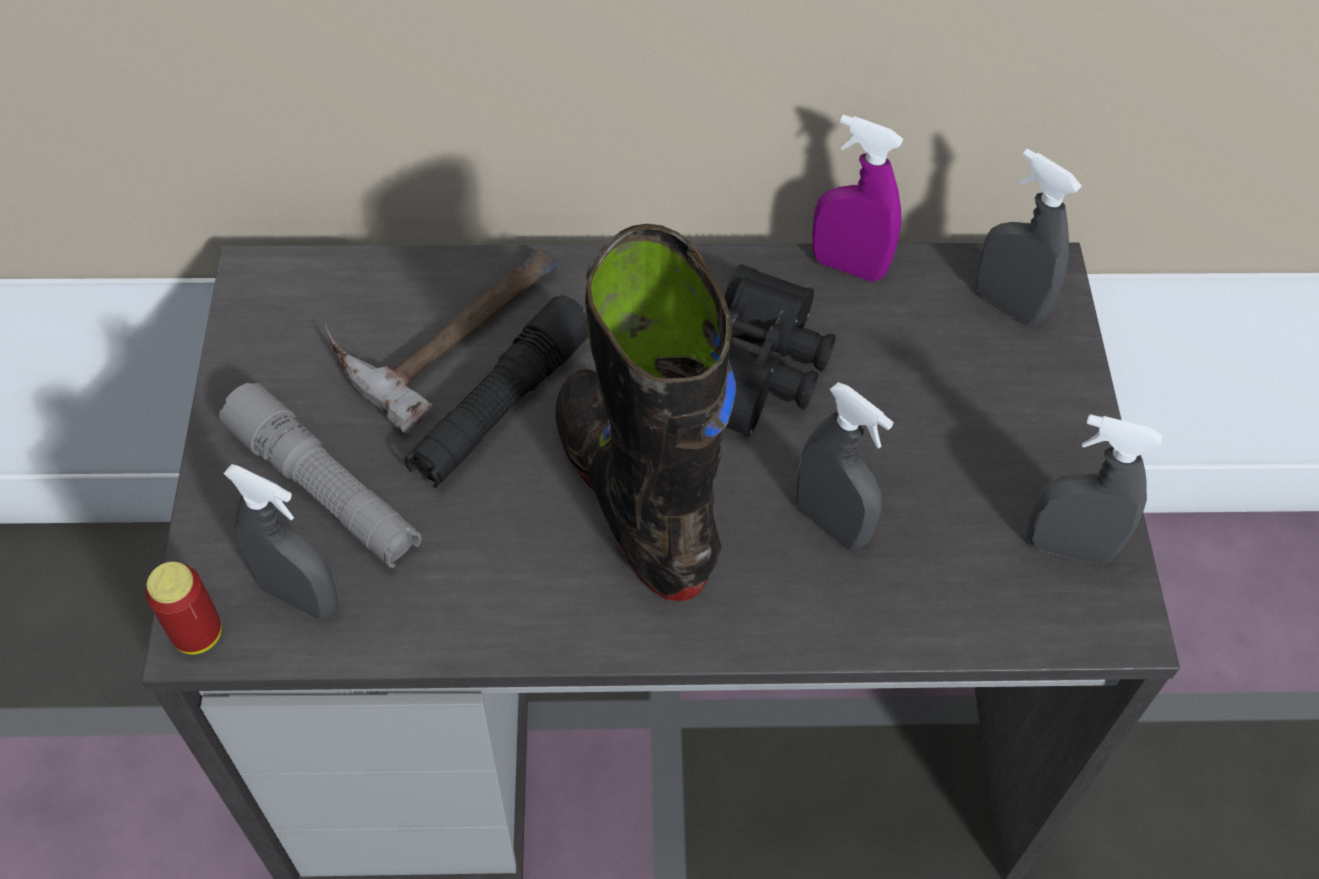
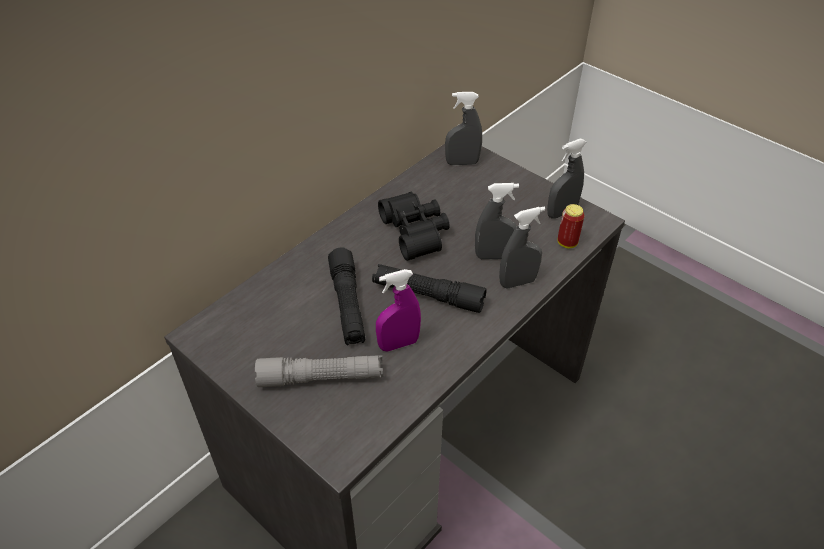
camera: 45 degrees left, 10 degrees down
(198, 634) = (339, 459): can -> can (567, 243)
(300, 596) = (359, 416): grey spray bottle -> grey spray bottle (517, 282)
(446, 325) = (293, 296): hammer -> none
(635, 497) = (428, 295): black boot -> black flashlight
(848, 266) = (402, 184): purple spray bottle -> purple spray bottle (398, 344)

